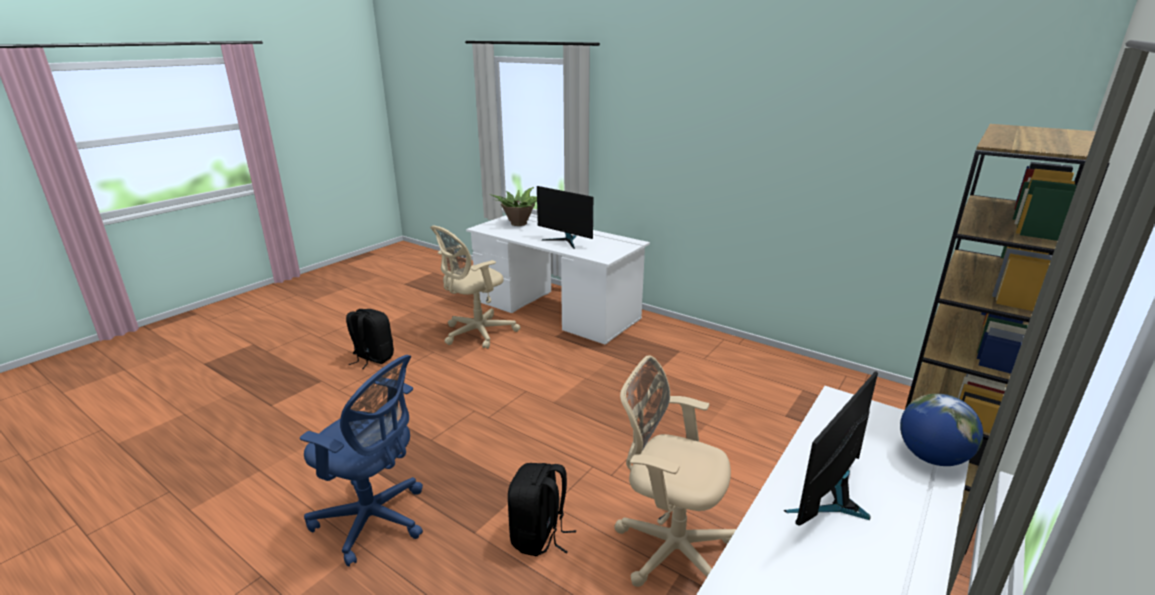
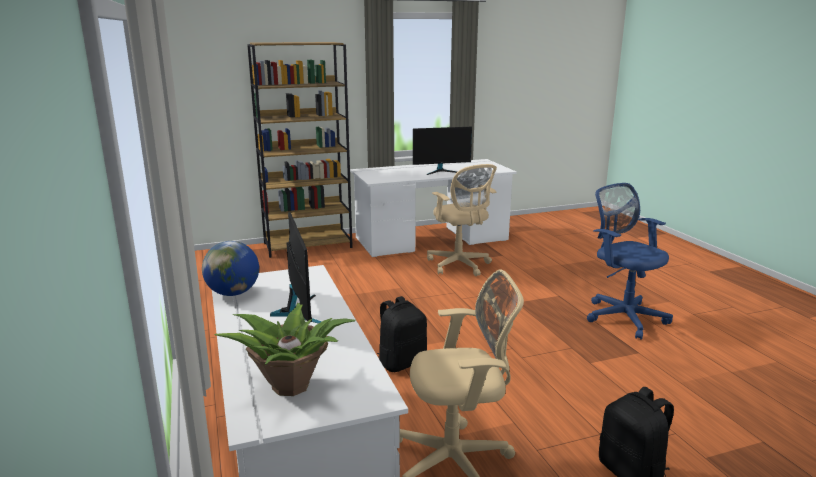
camera: 145 degrees left, 5 degrees down
(539, 536) = (522, 285): black backpack -> black backpack (401, 362)
(931, 457) = (384, 169): globe -> globe (233, 293)

